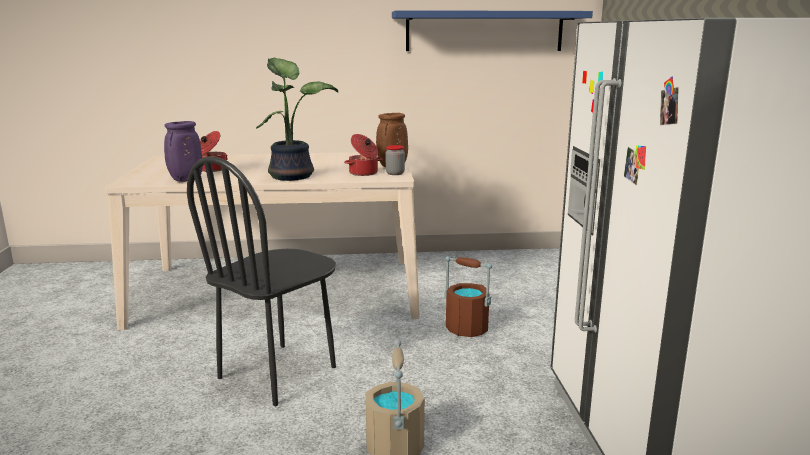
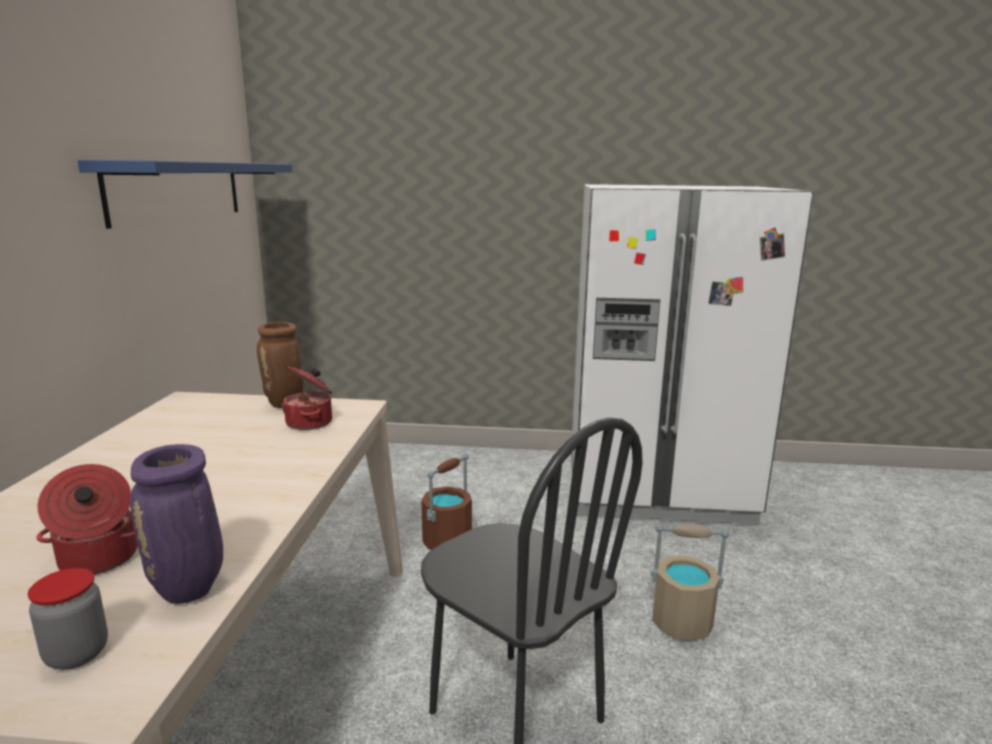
camera: 80 degrees left, 0 degrees up
(293, 175) = (272, 471): potted plant -> none
(395, 173) = (333, 405): jar -> jar (77, 654)

